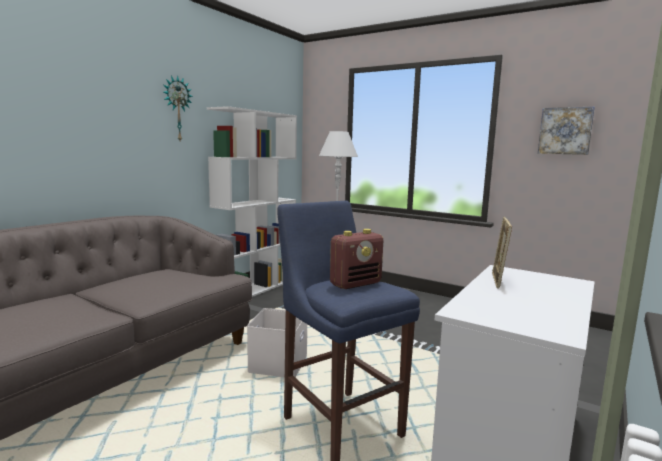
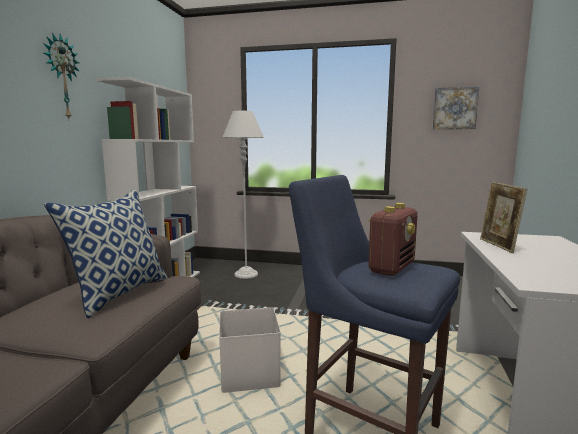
camera: 20 degrees left, 0 degrees up
(181, 279) = (119, 293): none -> pillow

